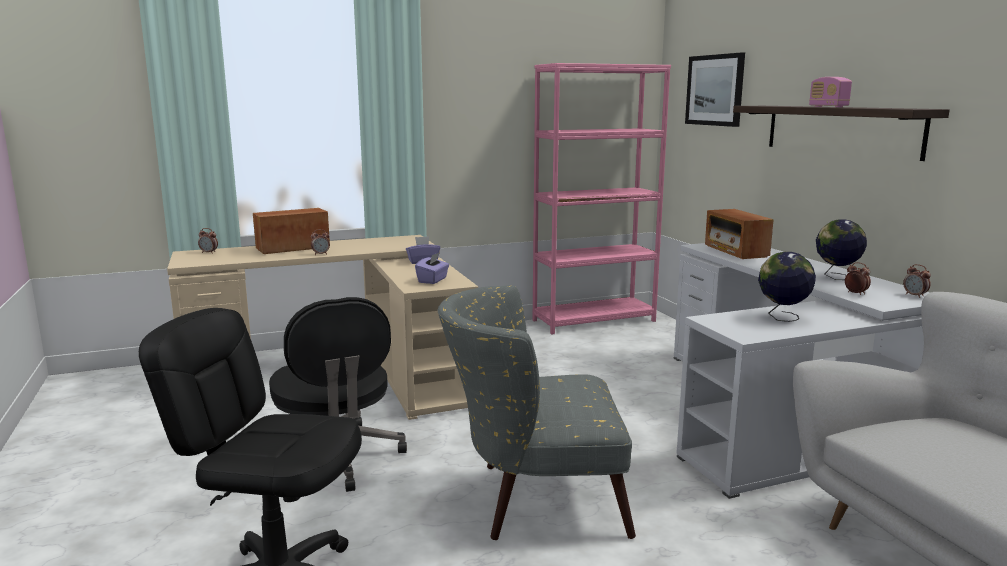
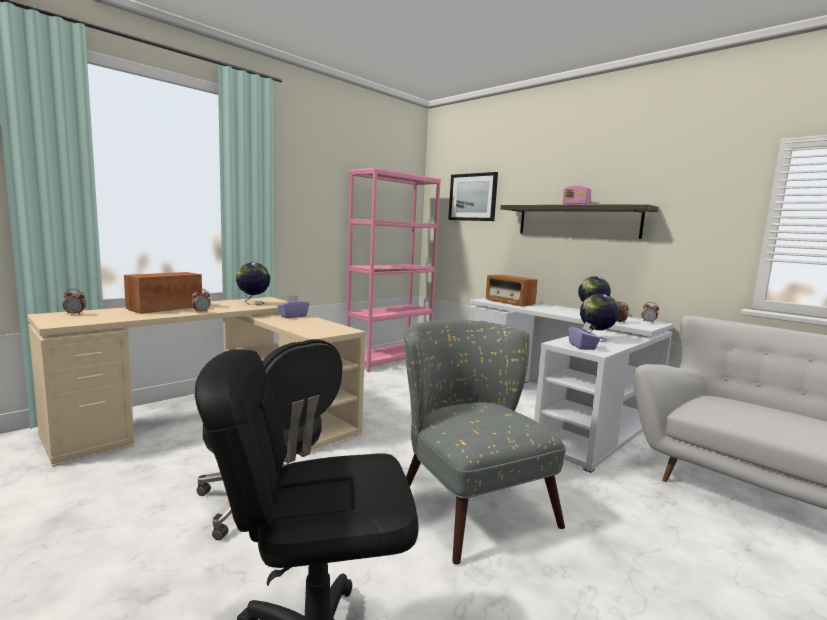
camera: 25 degrees left, 5 degrees down
(388, 244) = (253, 303): none -> globe
(433, 280) = (322, 329): purple tissue box -> purple tissue box (582, 346)
(533, 499) = (468, 501): grey armchair -> grey armchair turned 90 degrees clockwise

